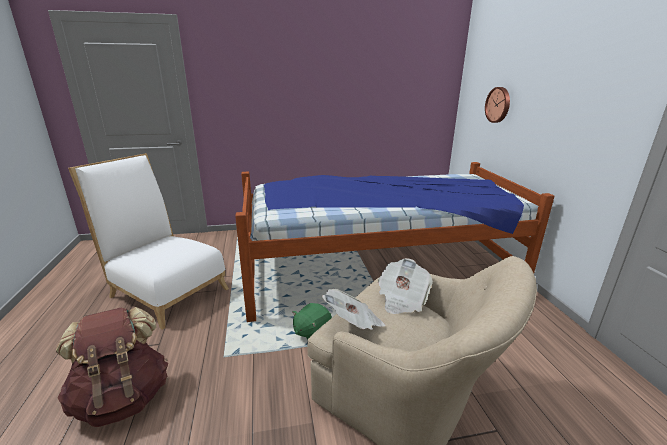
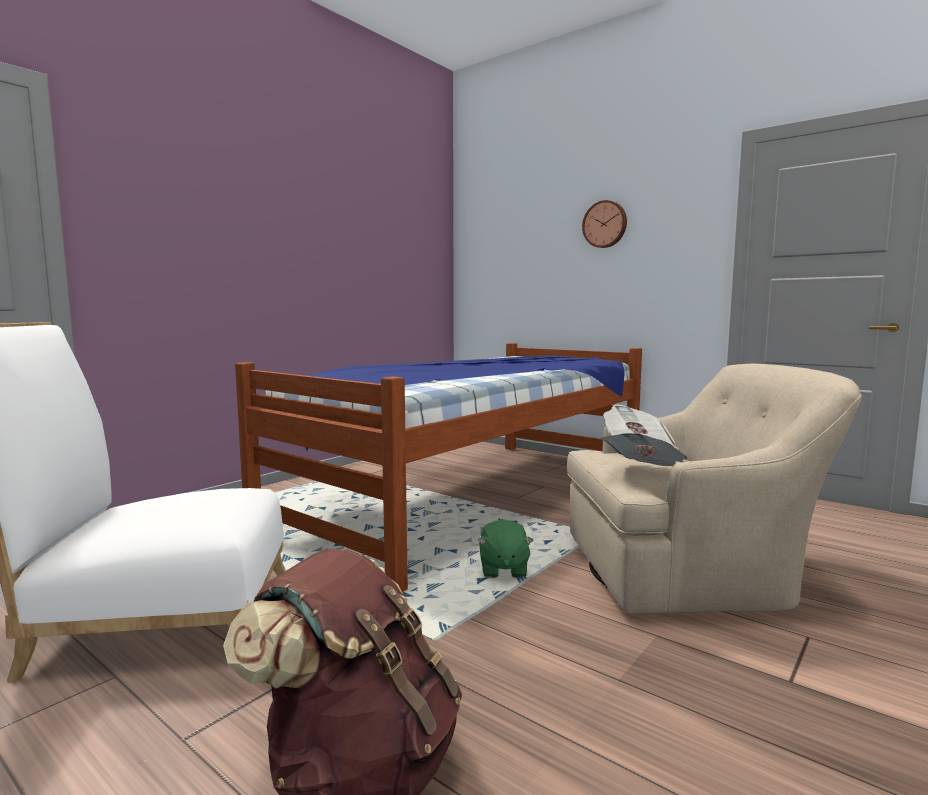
camera: 40 degrees left, 15 degrees down
(498, 105) = (528, 269): wall clock -> wall clock (605, 224)

